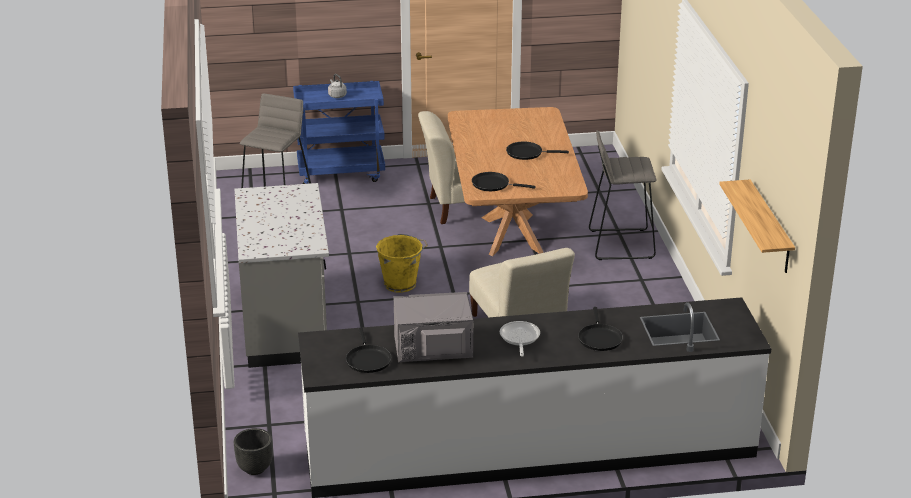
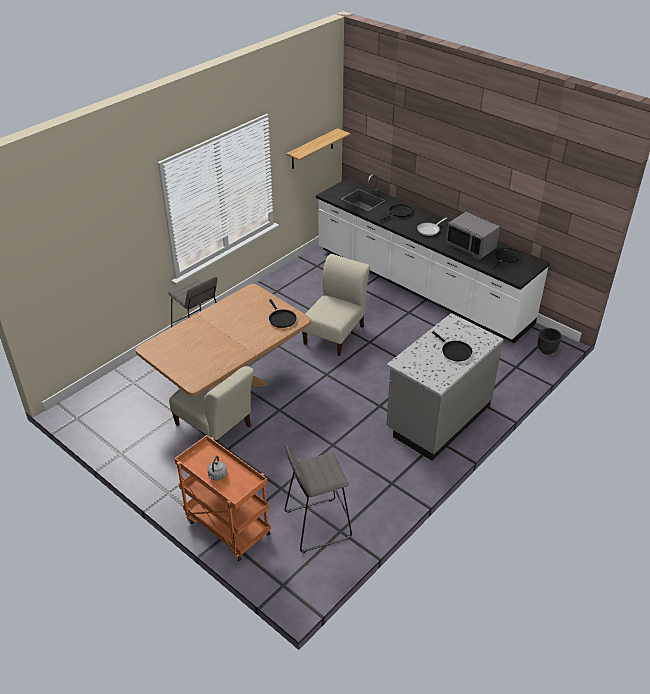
camera: 130 degrees left, 10 degrees up
(341, 174) = (226, 527): blue cart -> orange cart
(401, 284) = (340, 400): yellow bucket -> none
(527, 153) = (223, 327): black frying pan -> black frying pan (454, 351)

